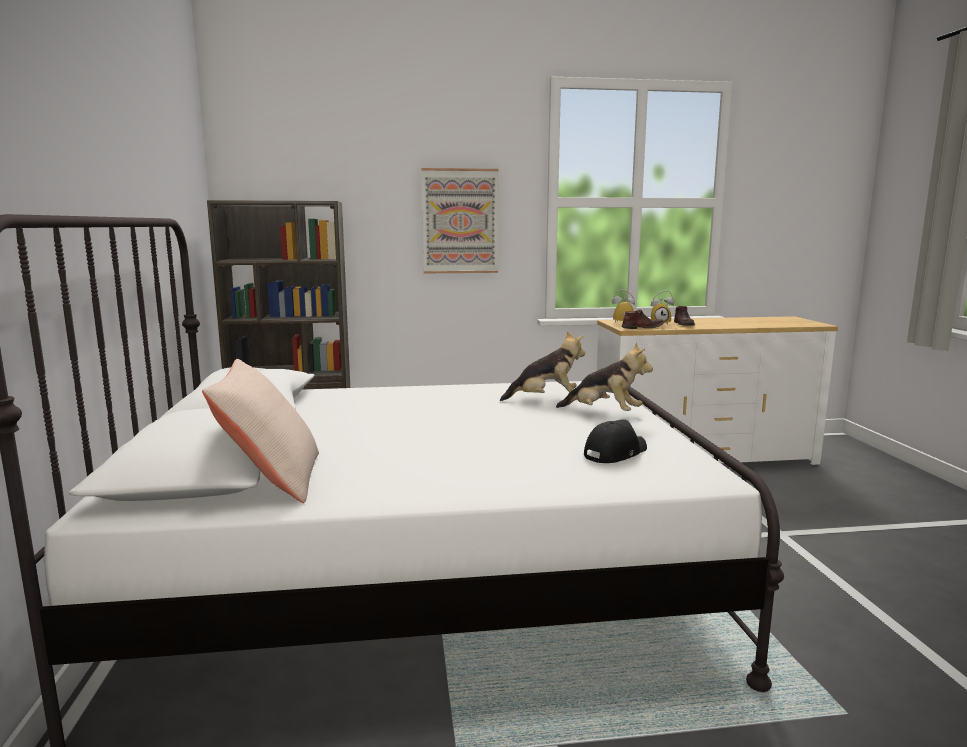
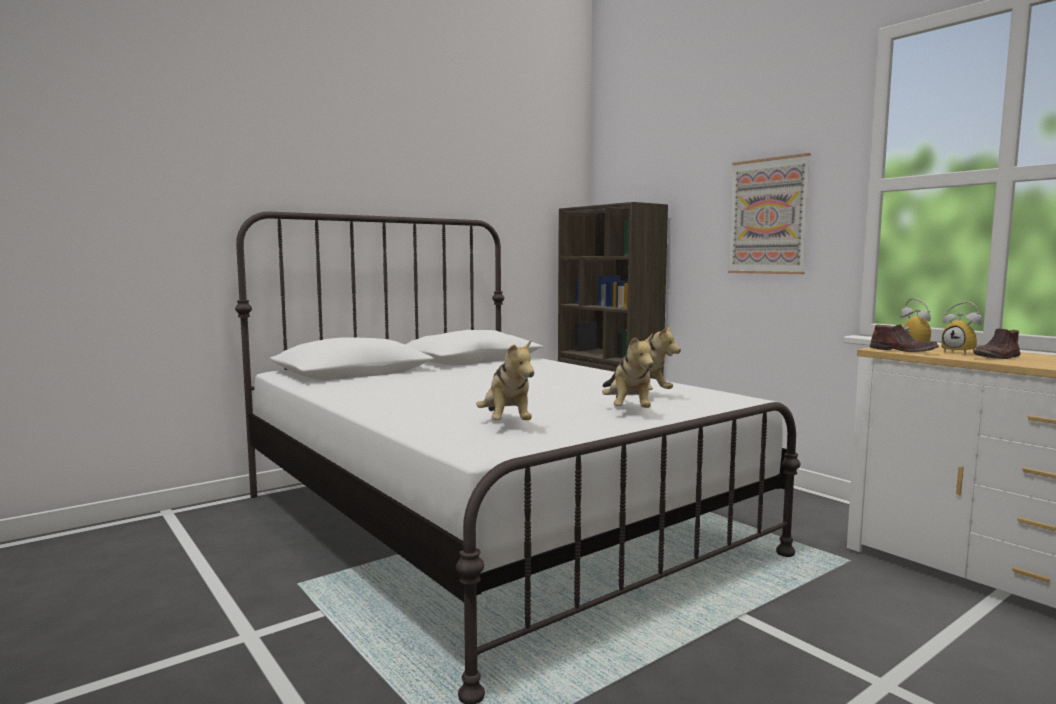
camera: 60 degrees right, 5 degrees down
(271, 478) = (349, 380): beige pillow -> none
(614, 453) = (506, 423): black cap -> plush toy

